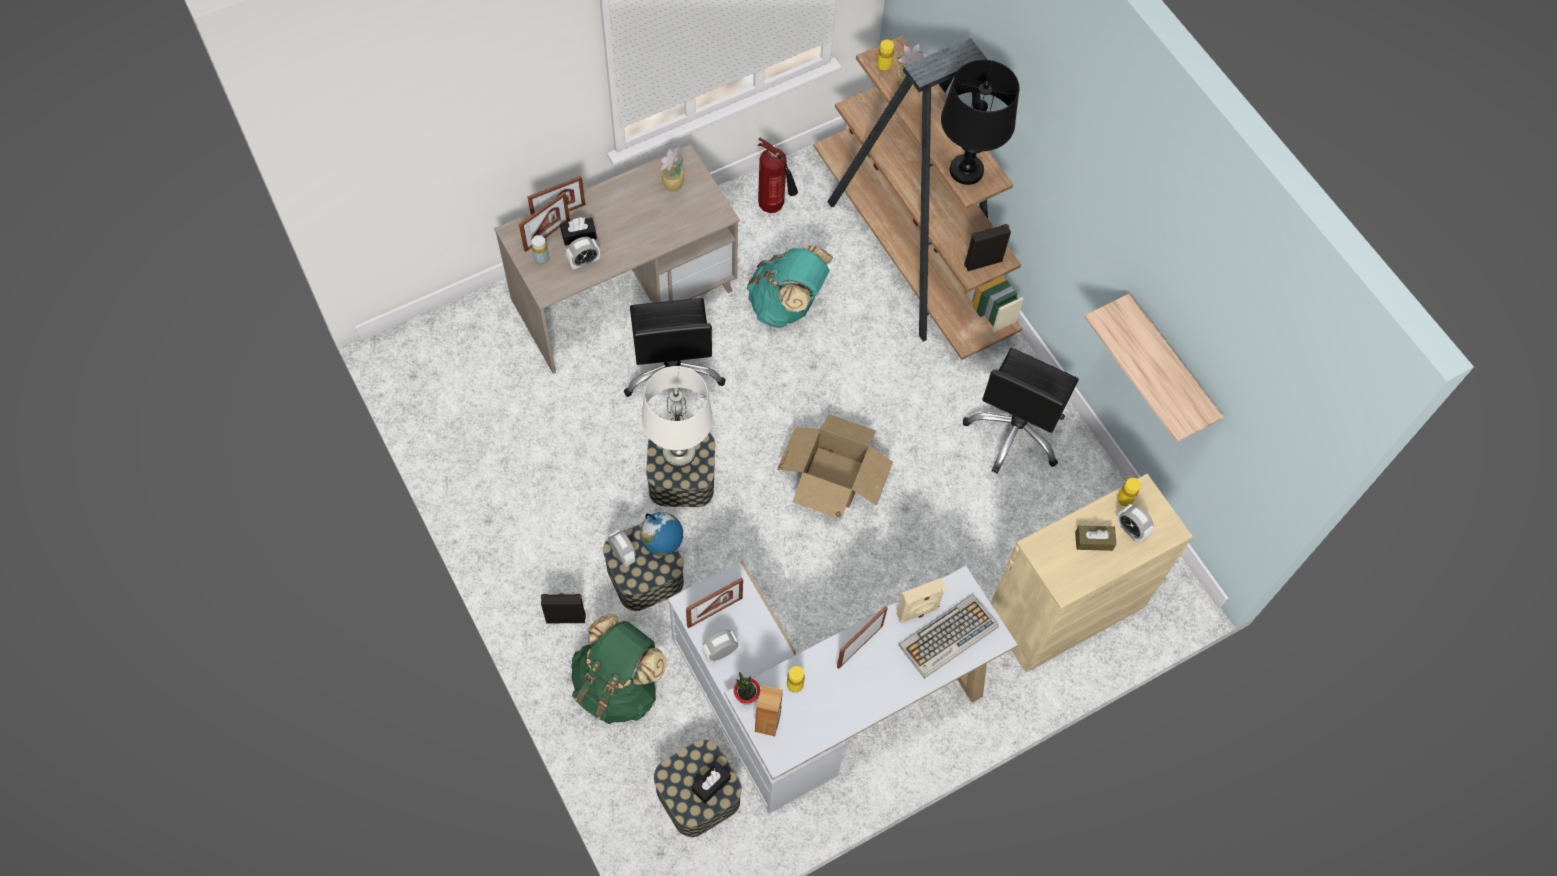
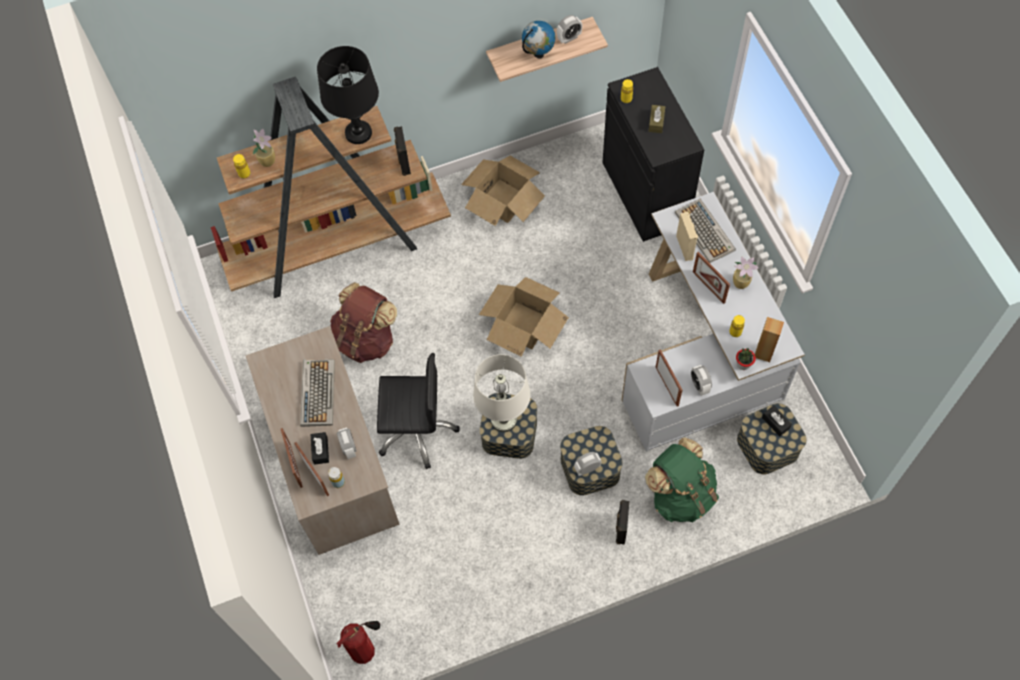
camera: 75 degrees left, 0 degrees up
(651, 220) = (317, 392): none -> keyboard
(662, 546) = (583, 439): globe -> globe (538, 54)
(672, 185) = (285, 373): potted plant -> potted plant (741, 283)
(774, 207) = (270, 338): fire extinguisher -> fire extinguisher (365, 650)
(787, 305) = (366, 339): turquoise backpack -> brown backpack
(1015, 432) = (503, 201): black office chair -> cardboard box
(1066, 609) = (645, 193): beige cabinet -> black cabinet
(1131, 530) = (650, 100): alarm clock -> alarm clock (569, 38)

